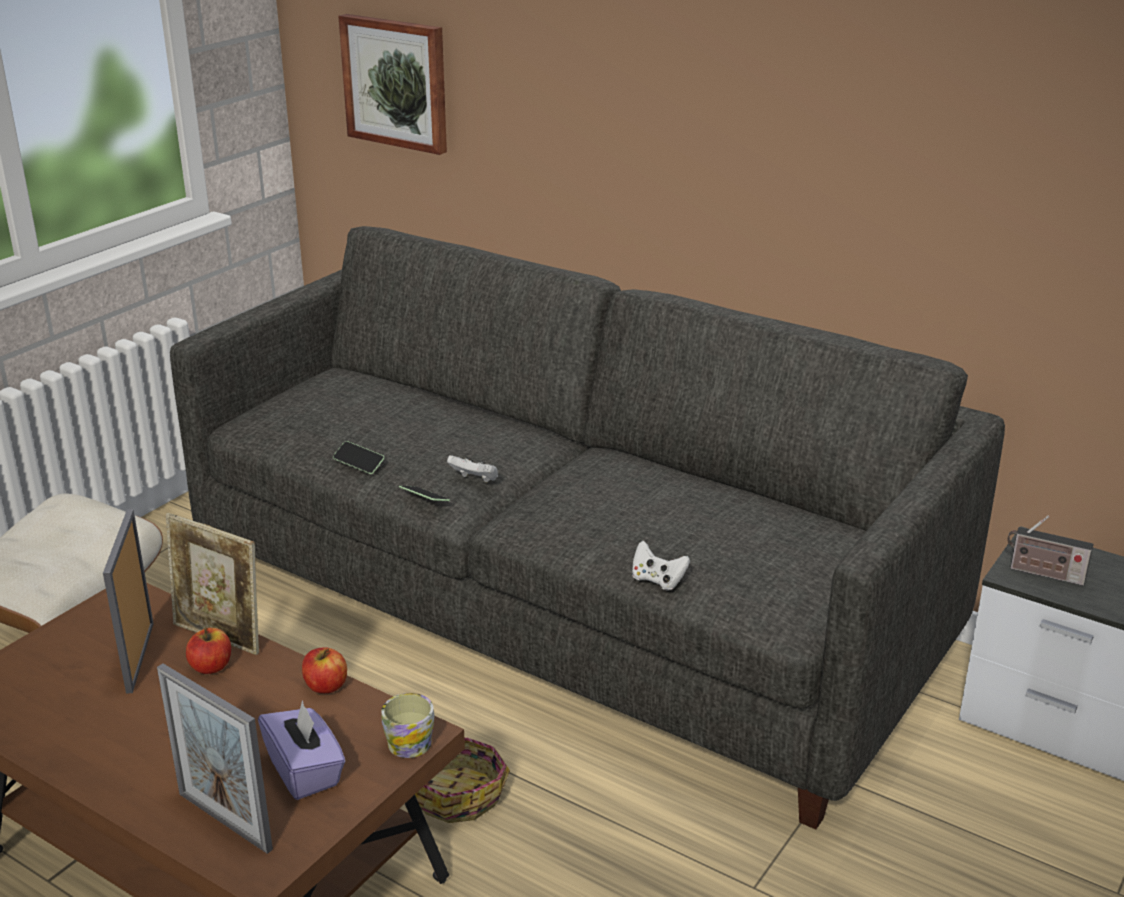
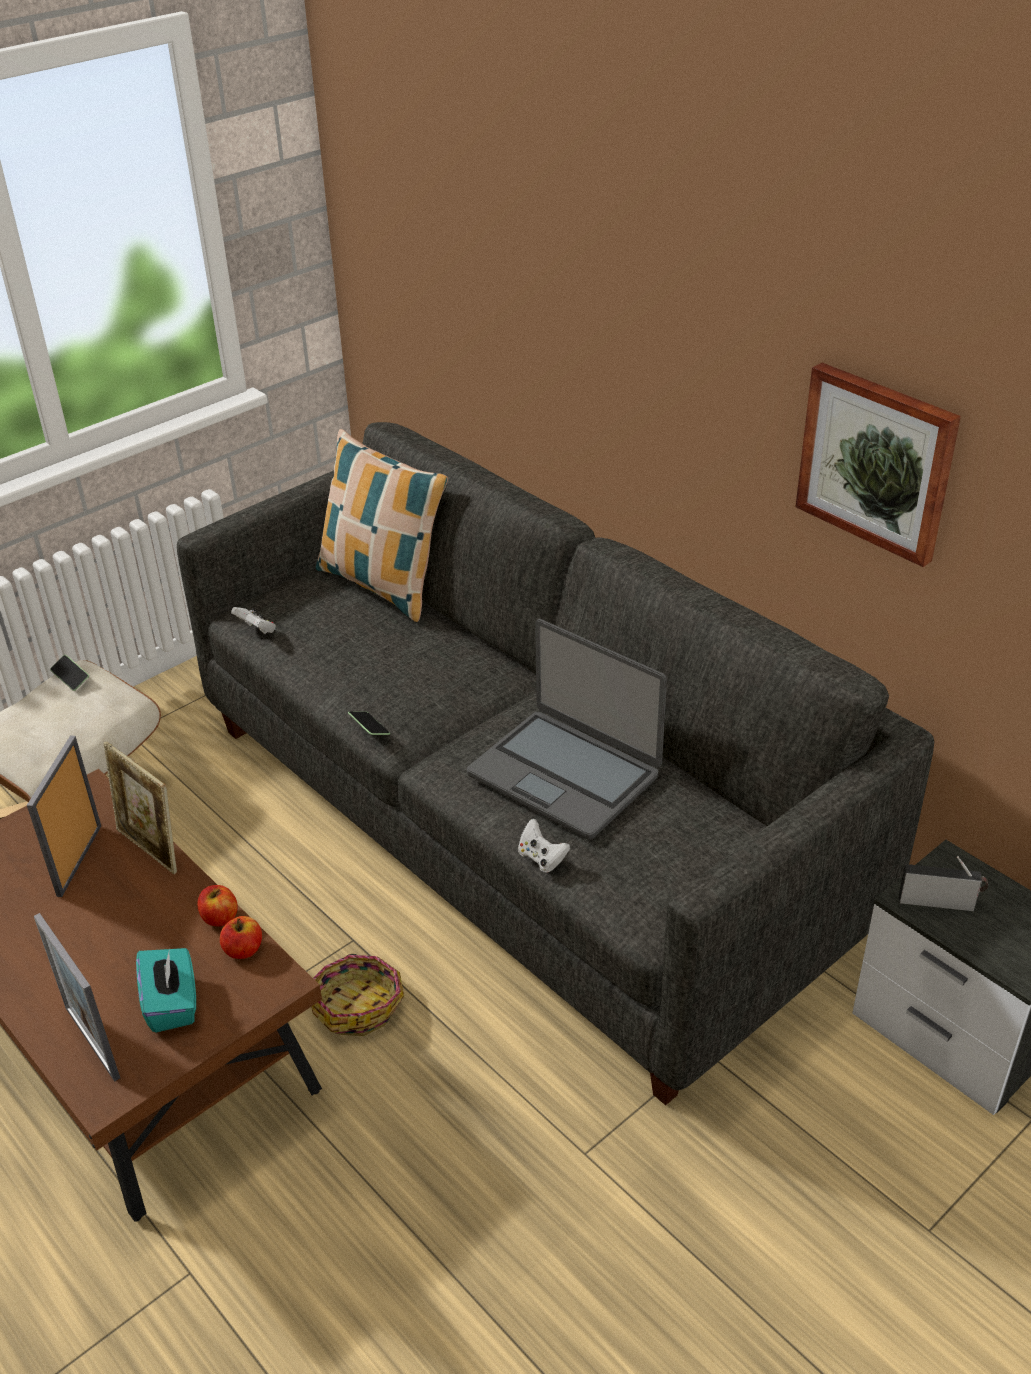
camera: 15 degrees right, 10 degrees up
(211, 666) = (133, 880): apple -> apple (243, 950)
(305, 771) = (172, 1004): purple tissue box -> turquoise tissue box
(359, 464) = (325, 678): phone -> phone (71, 678)
(385, 385) = (383, 585): none -> pillow
(396, 82) = (422, 281): picture -> picture (877, 462)
(411, 739) = (270, 988): mug -> none
(475, 480) = (423, 712): white game controller -> white game controller (257, 630)
(647, 509) = (565, 774): none -> laptop
(1043, 574) = (940, 902): radio -> radio turned 150 degrees clockwise

